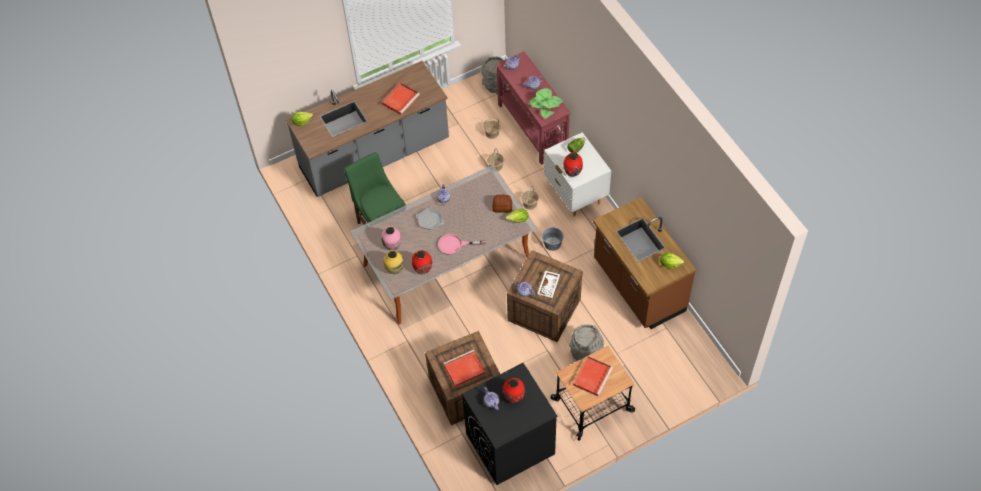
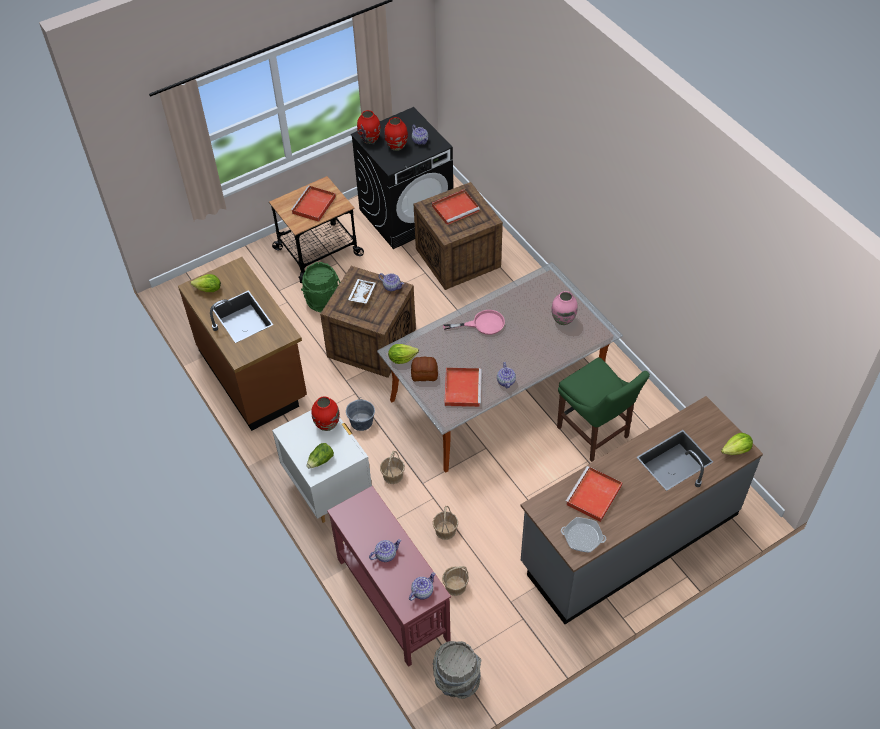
camera: 175 degrees right, 5 degrees down
(394, 269) = (554, 292): yellow vase -> none
(422, 269) = (519, 294): red vase -> red vase (370, 139)
(430, 220) = (519, 352): frying pan -> frying pan (582, 537)
(475, 195) = (462, 387): none -> red tray
(545, 105) = (365, 521): potted plant -> none
(586, 352) = (323, 301): grey bucket -> green bucket

